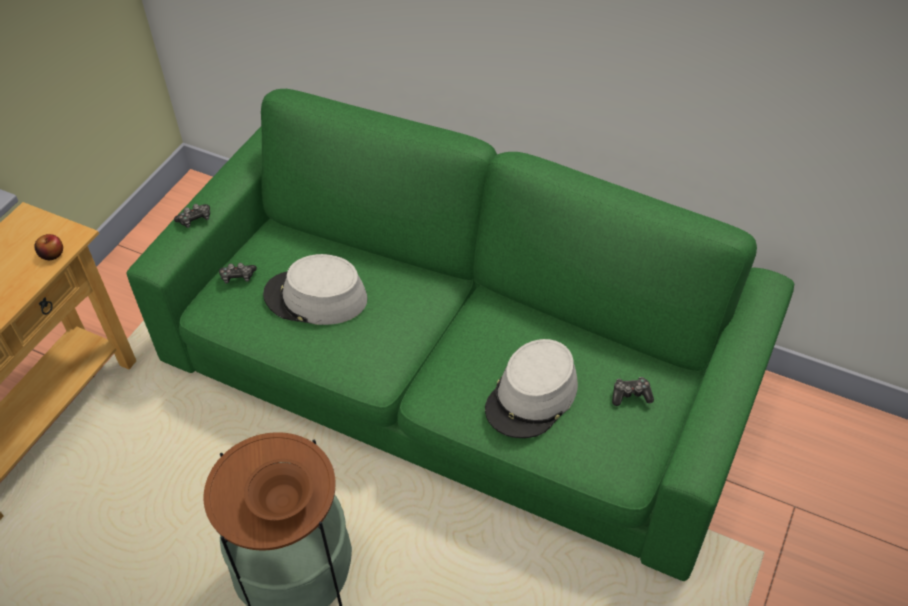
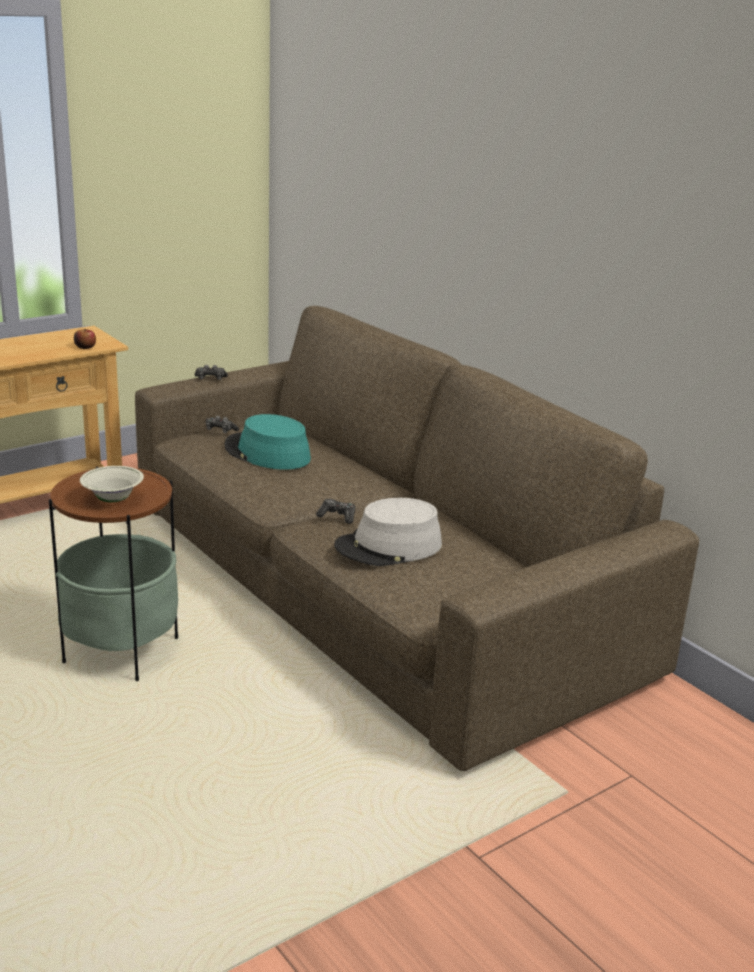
camera: 25 degrees right, 25 degrees down
(283, 502) = (113, 500): brown bowl -> white bowl
(315, 298) = (267, 453): grey hat -> turquoise hat
(456, 373) = (372, 587): green sofa -> brown sofa
(631, 395) = (481, 574): game controller -> game controller (337, 516)

